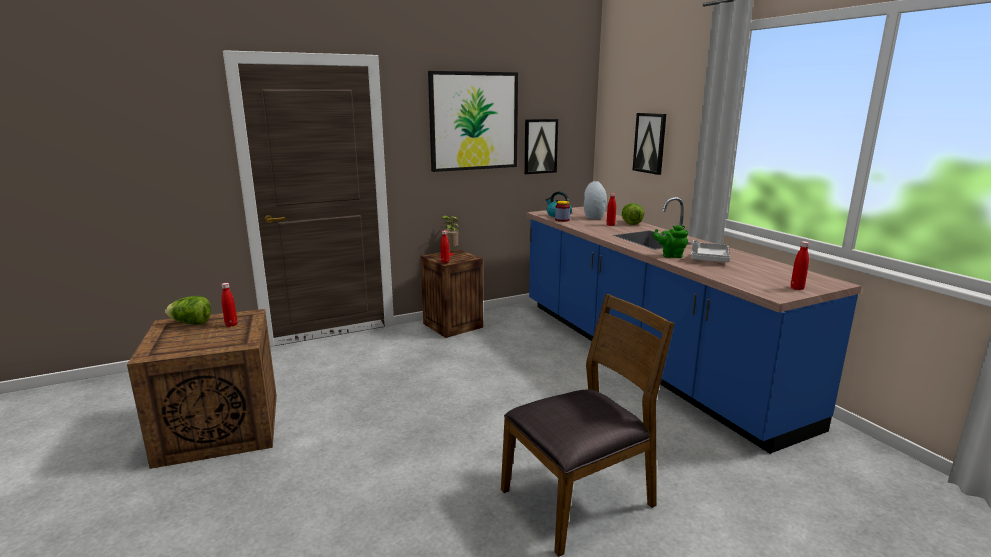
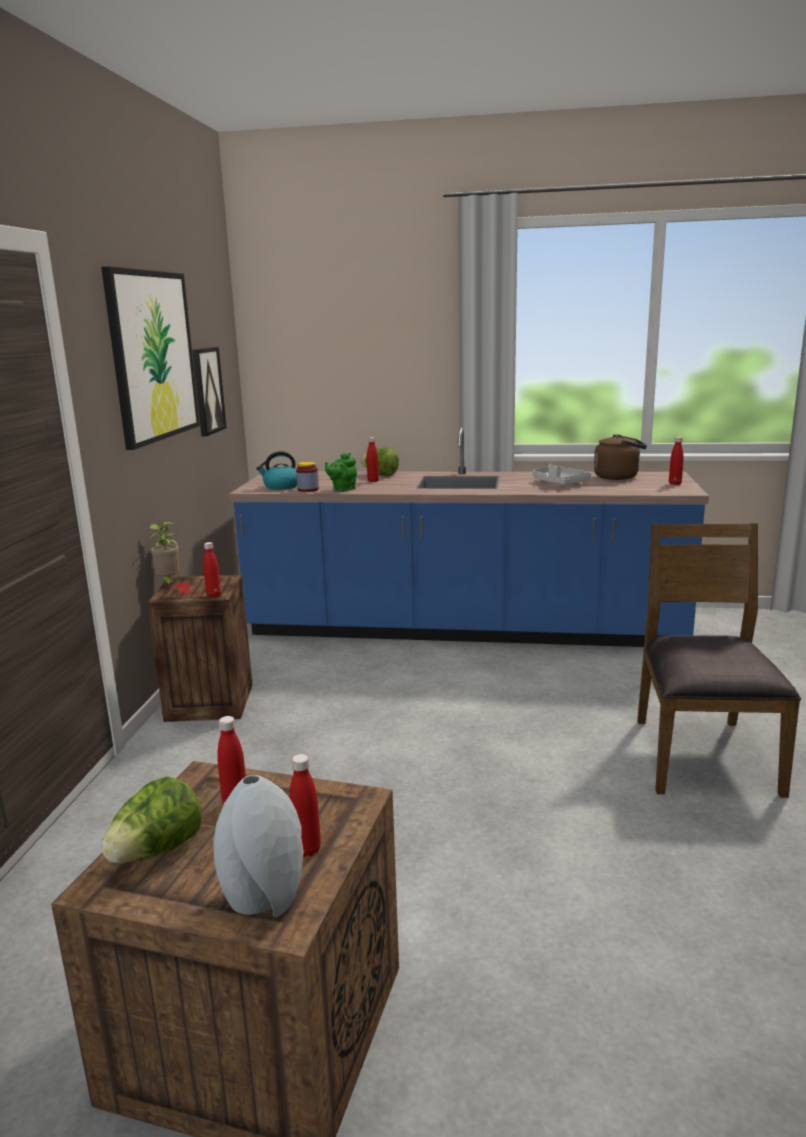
camera: 55 degrees left, 0 degrees up
(200, 345) = (307, 849): none -> red bottle
(593, 218) = (327, 479): grey vase -> grey vase (265, 899)
(650, 143) = (359, 369): picture -> none
(670, 255) = (528, 489): green teapot -> green teapot (342, 489)
(775, 270) = (619, 477): none -> brown kettle

